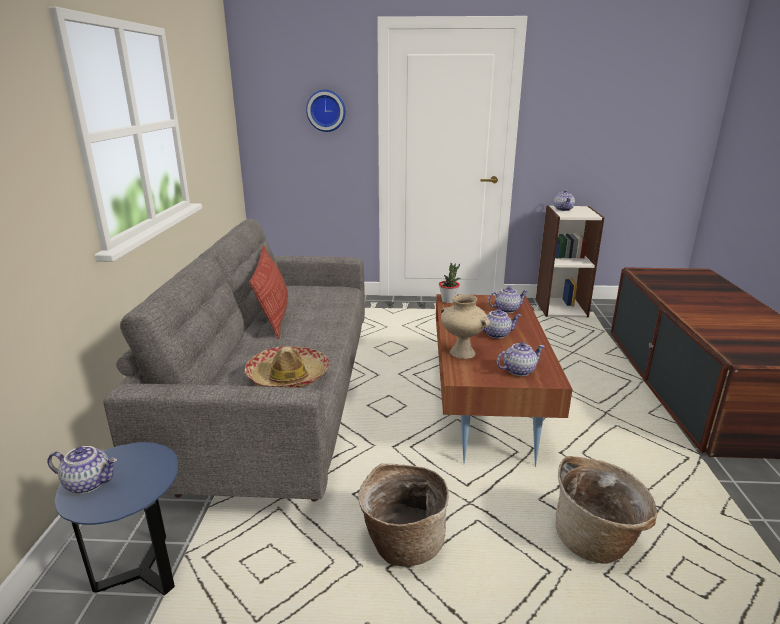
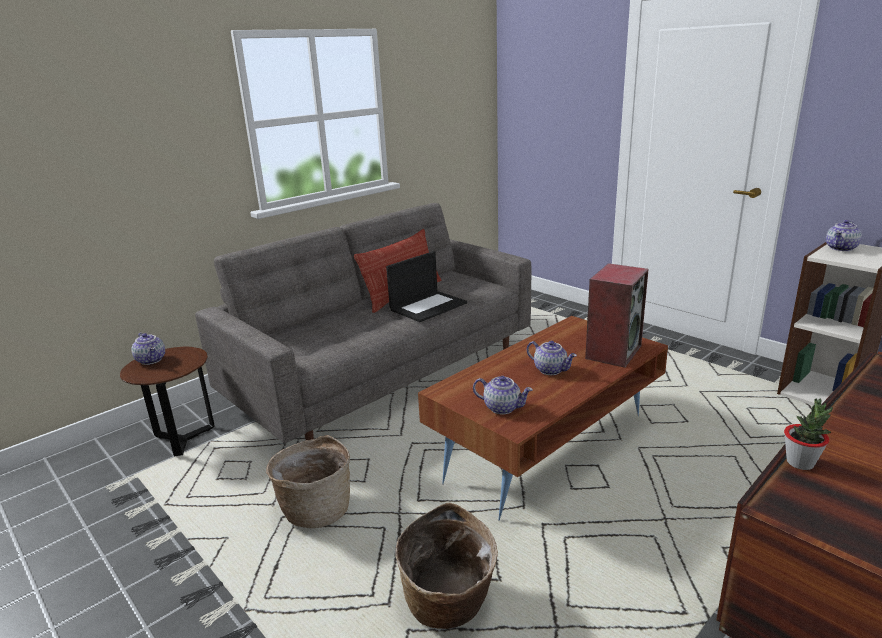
camera: 45 degrees right, 0 degrees up
(142, 573) = (183, 439): blue side table -> brown side table
(288, 377) = (329, 341): hat -> none
(319, 318) = (428, 306): none -> laptop
(326, 110) = (572, 96): wall clock -> none
(448, 301) = (569, 325): potted plant -> potted plant (800, 463)
(461, 353) = (484, 373): beige vase -> none
(506, 309) = (613, 352): teapot -> speaker

